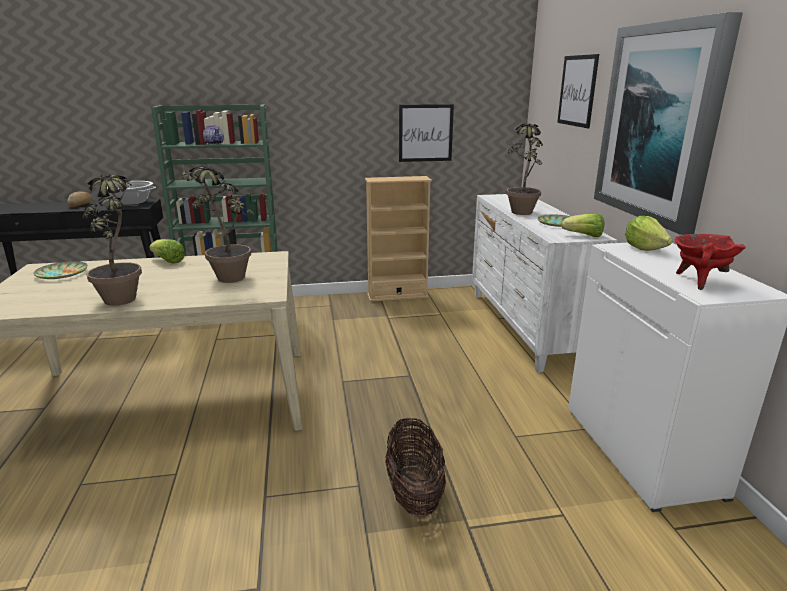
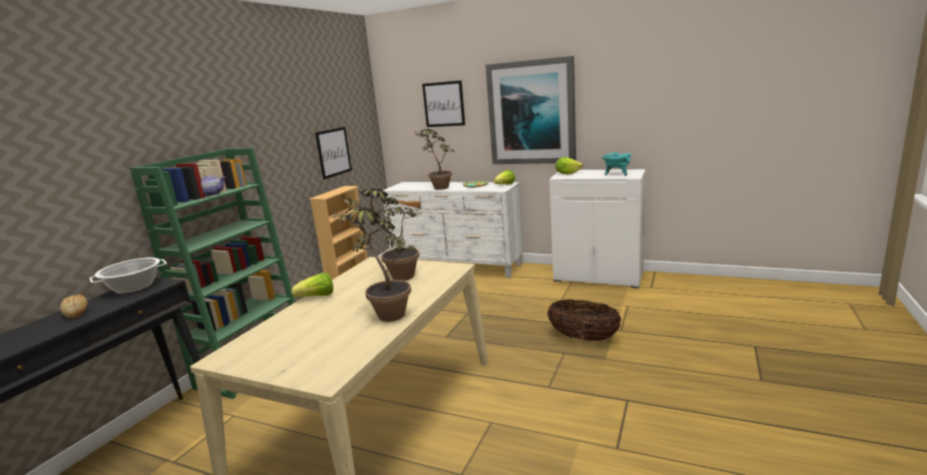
camera: 55 degrees left, 5 degrees down
(61, 274) = (267, 344): plate -> none
(699, 281) = (616, 174): red cooking pot -> turquoise cooking pot

